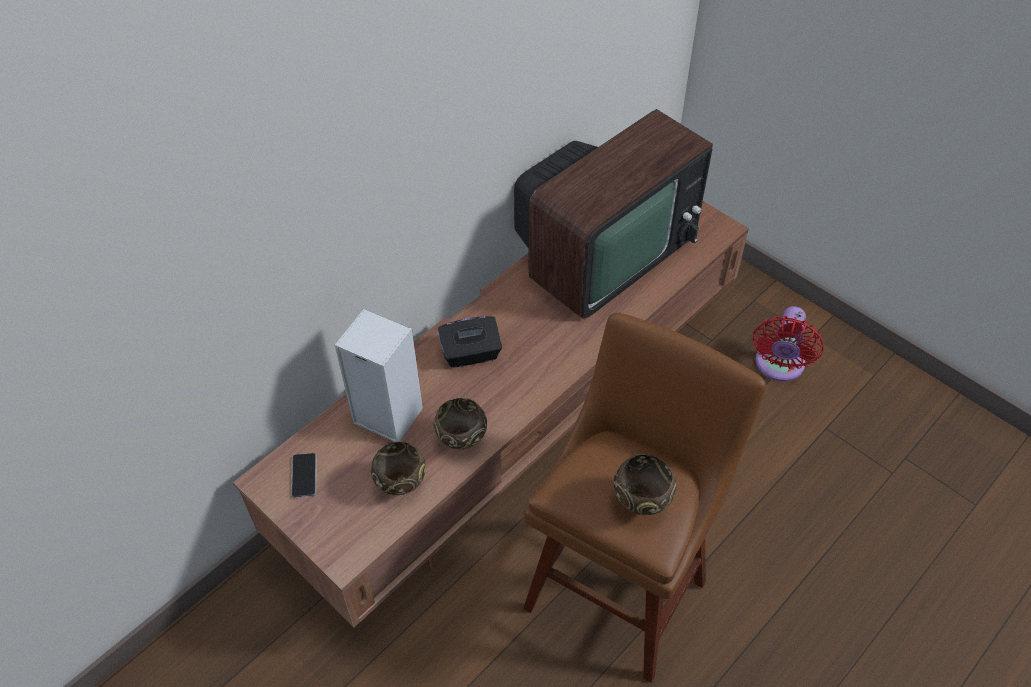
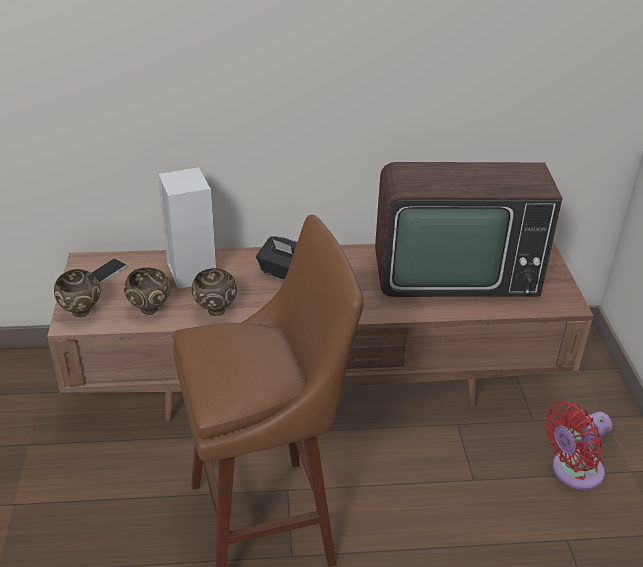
camera: 40 degrees right, 15 degrees down
(642, 503) = (236, 371): brown bowl -> brown bowl (81, 313)

